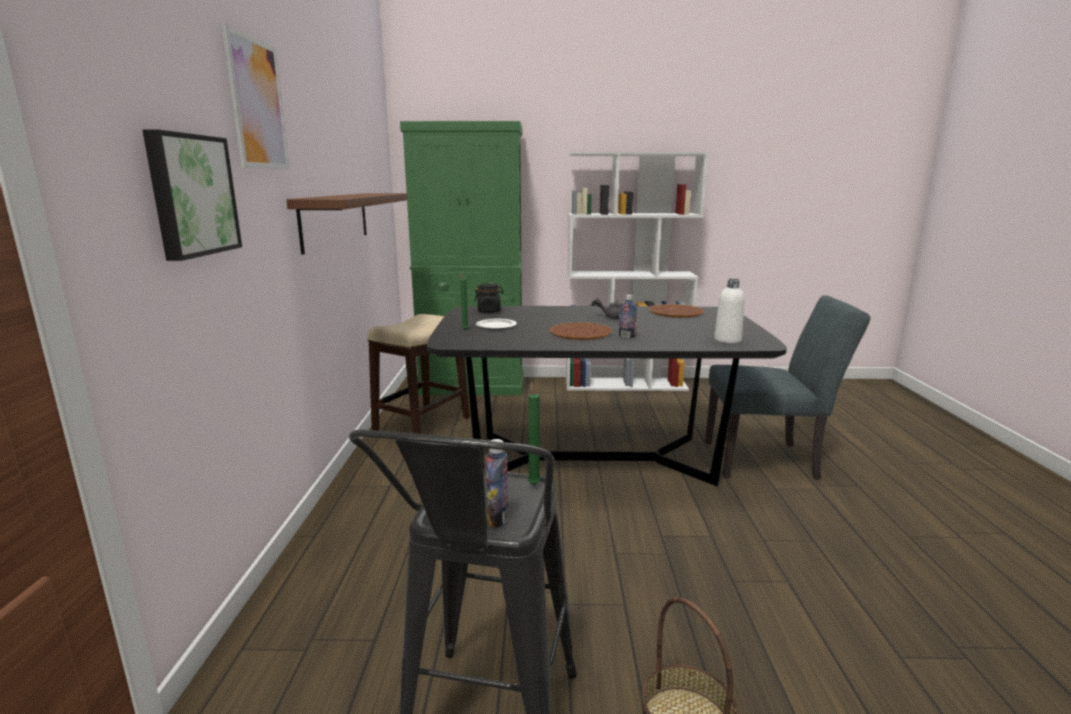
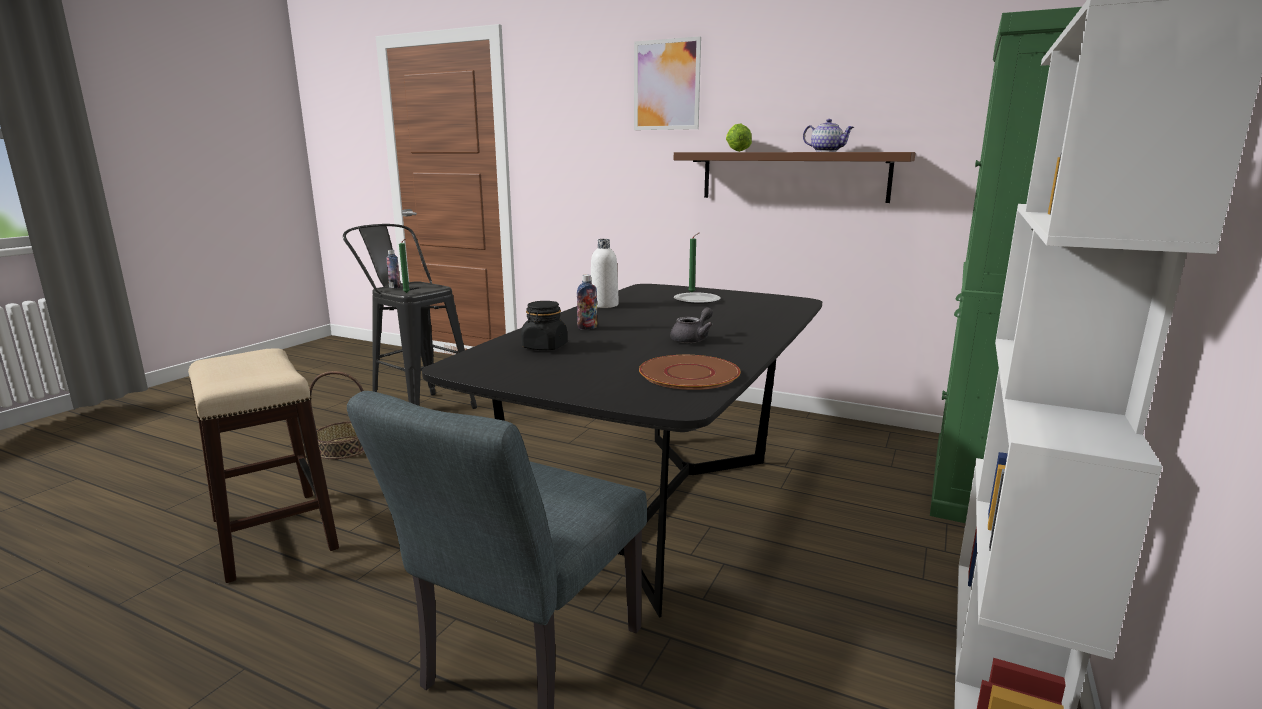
camera: 115 degrees right, 0 degrees up
(191, 195) = (583, 146): picture -> none
(334, 196) = (736, 151): none -> lettuce
(369, 194) = (827, 151): none -> teapot
(421, 426) = (818, 436): stool -> stool (273, 533)
(489, 311) = (778, 305): black jar -> black jar (544, 347)
(580, 332) = (631, 317): brown plate -> none
(727, 340) = (502, 358): white bottle -> white bottle (604, 305)

